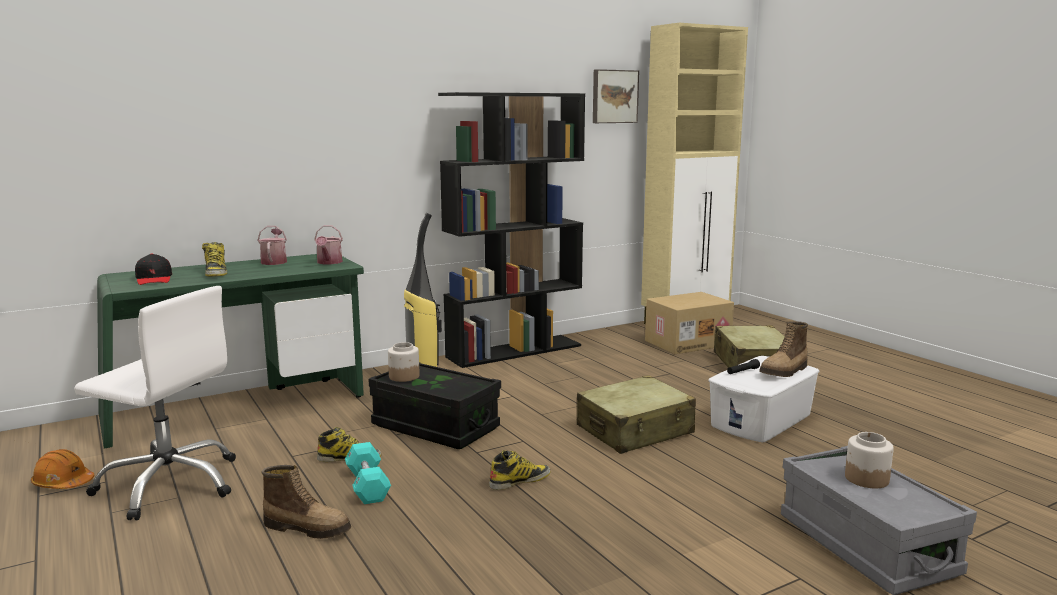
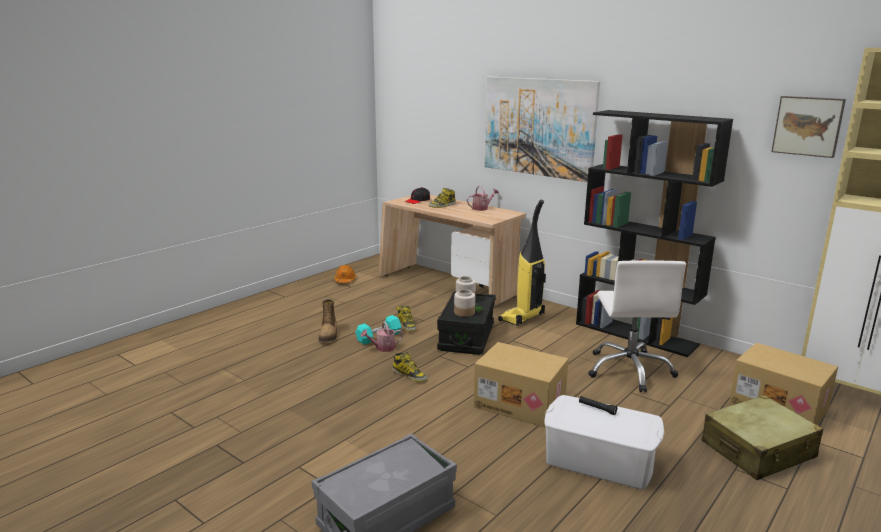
camera: 70 degrees right, 5 degrees up
(170, 484) = (355, 297): white office chair -> white office chair (630, 370)
(238, 408) = (447, 285): green desk -> beige desk
(329, 262) = (493, 217): watering can -> watering can (382, 348)
(336, 124) = (539, 127): none -> picture
(635, 430) = (520, 403): beige suitcase -> cardboard box
(784, 371) = (619, 429): boot -> none
(866, 478) = (397, 471): jar -> jar (464, 312)

